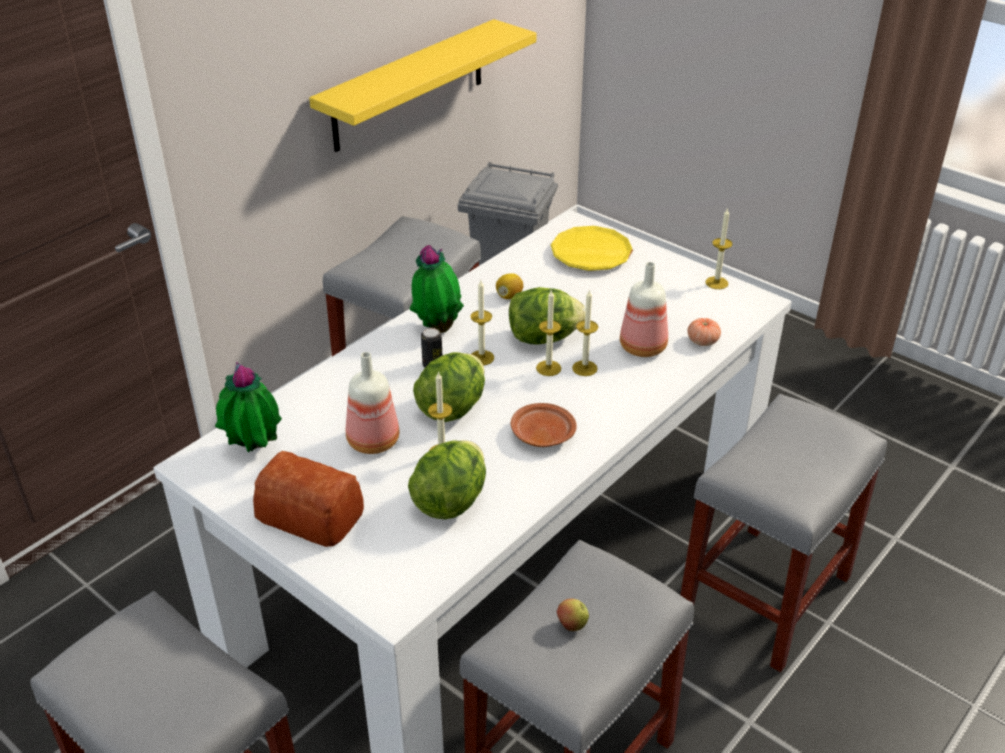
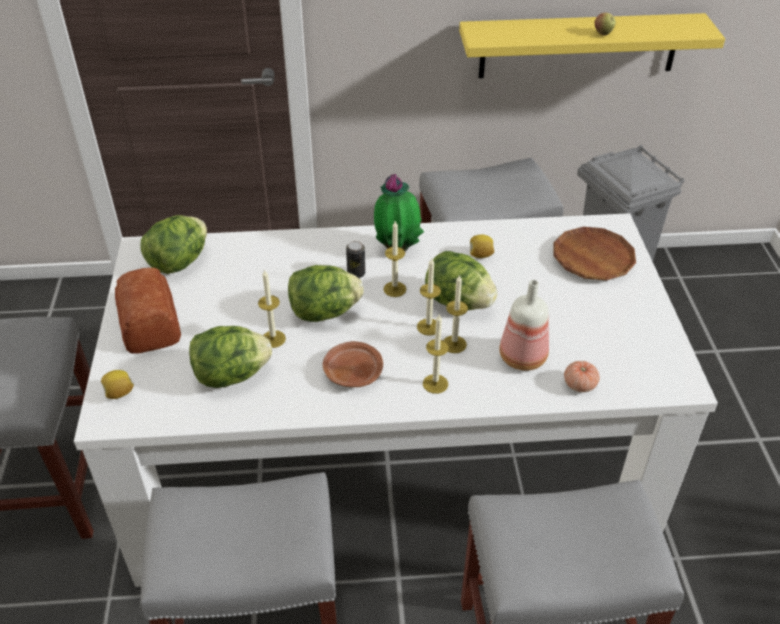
camera: 45 degrees right, 5 degrees up
(254, 451) = (179, 262): potted plant -> lettuce
(371, 441) = (246, 301): bottle -> none
(374, 582) = (119, 393): none -> lemon
(571, 625) = (231, 526): apple -> apple (603, 34)
(591, 254) = (593, 258): yellow plate -> brown plate
(716, 283) = (667, 344): candle -> candle (435, 384)

